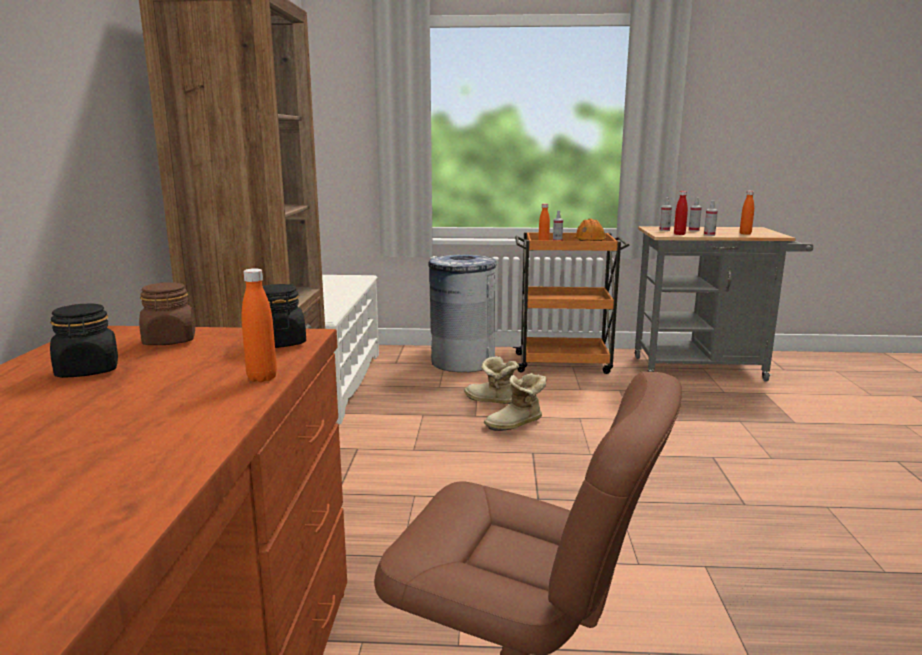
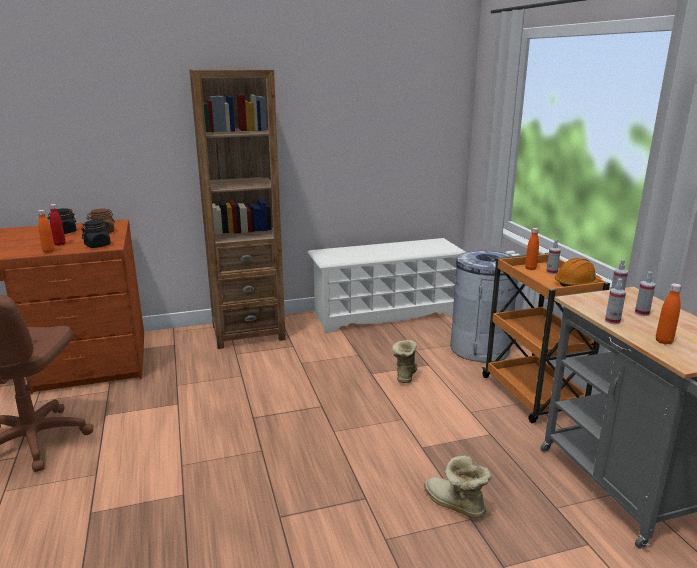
camera: 70 degrees right, 5 degrees up
(516, 424) = (367, 392): boot -> boot (454, 505)
(679, 234) = (591, 306): red bottle -> red bottle (60, 244)

